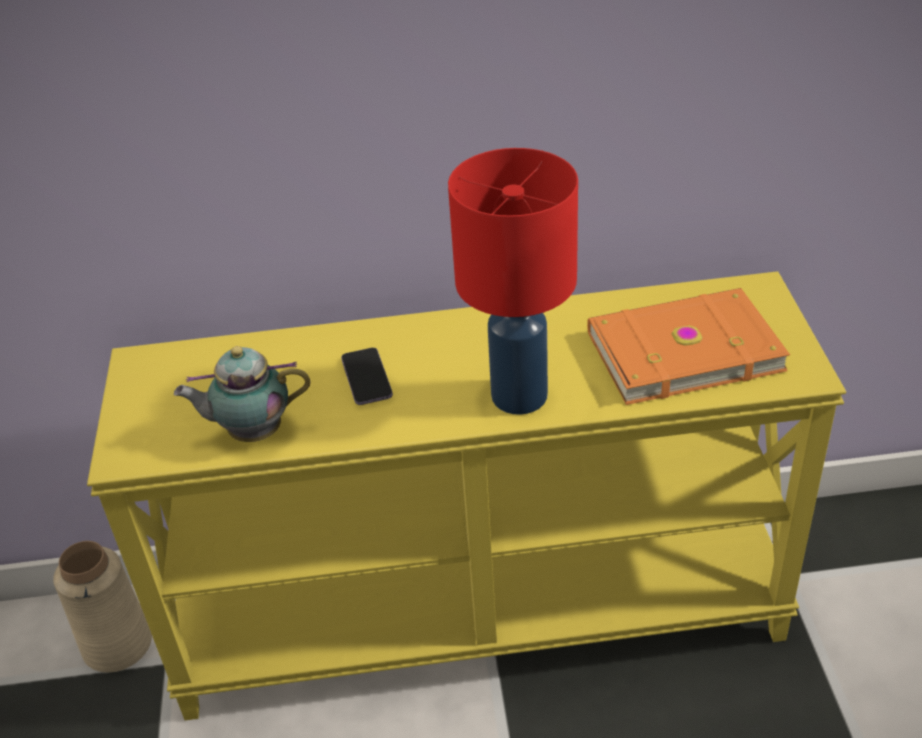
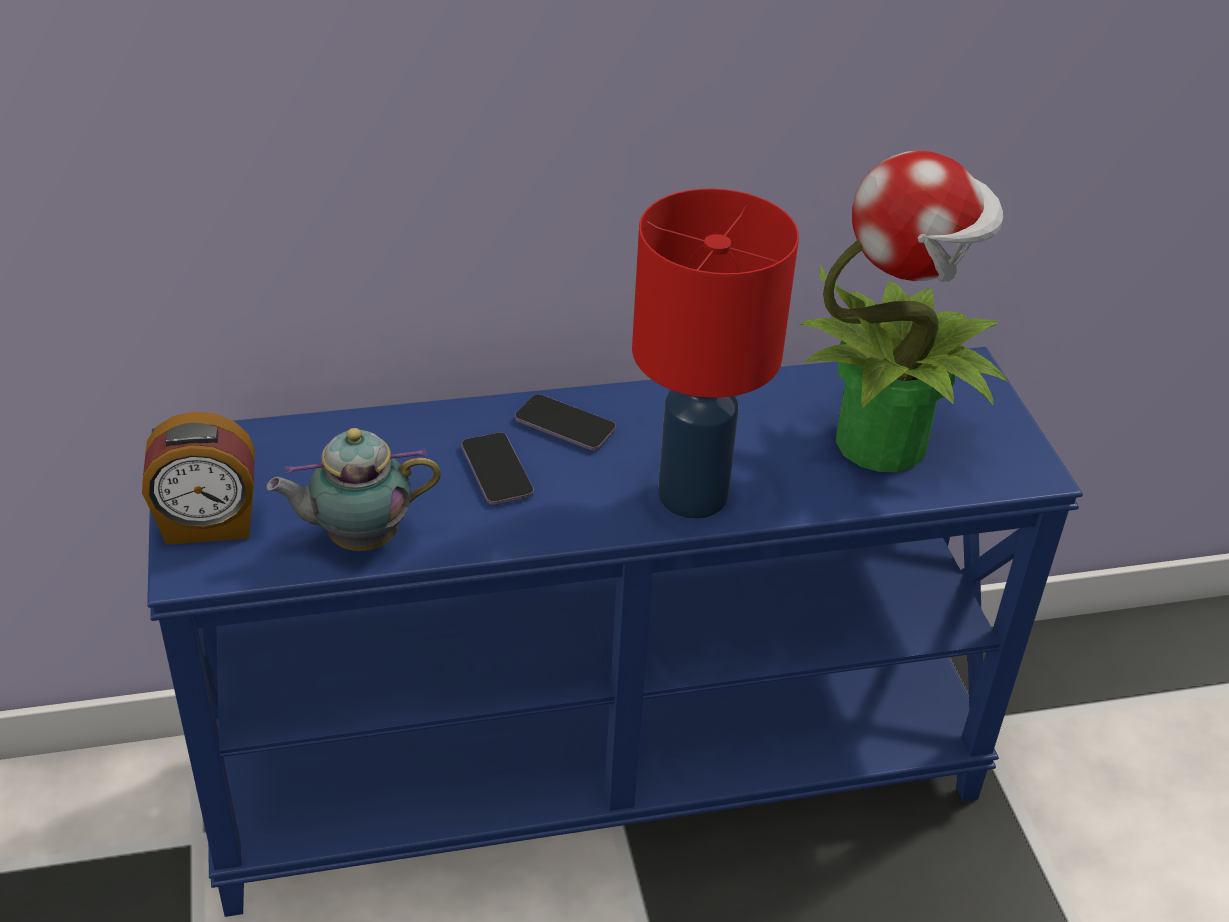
camera: 10 degrees left, 0 degrees up
(118, 644) = (123, 820): beige vase -> none
(141, 422) = (208, 525): none -> alarm clock
(425, 341) = (565, 425): none -> phone
(480, 611) = (599, 769): yellow console table -> blue console table
(681, 350) = (883, 441): orange book -> potted plant

